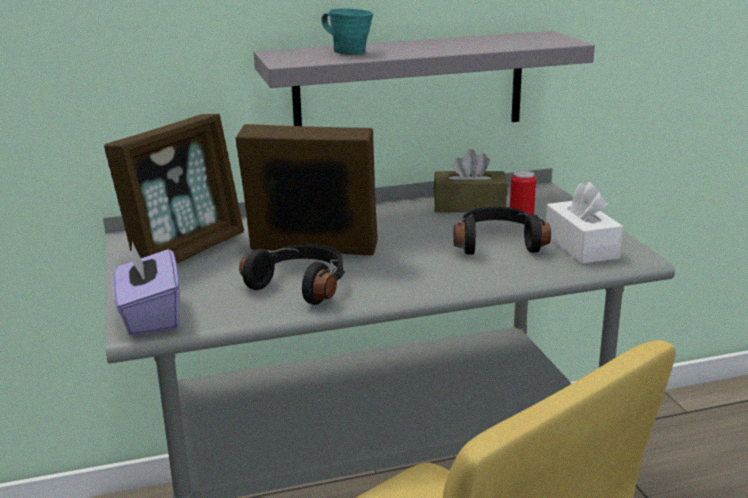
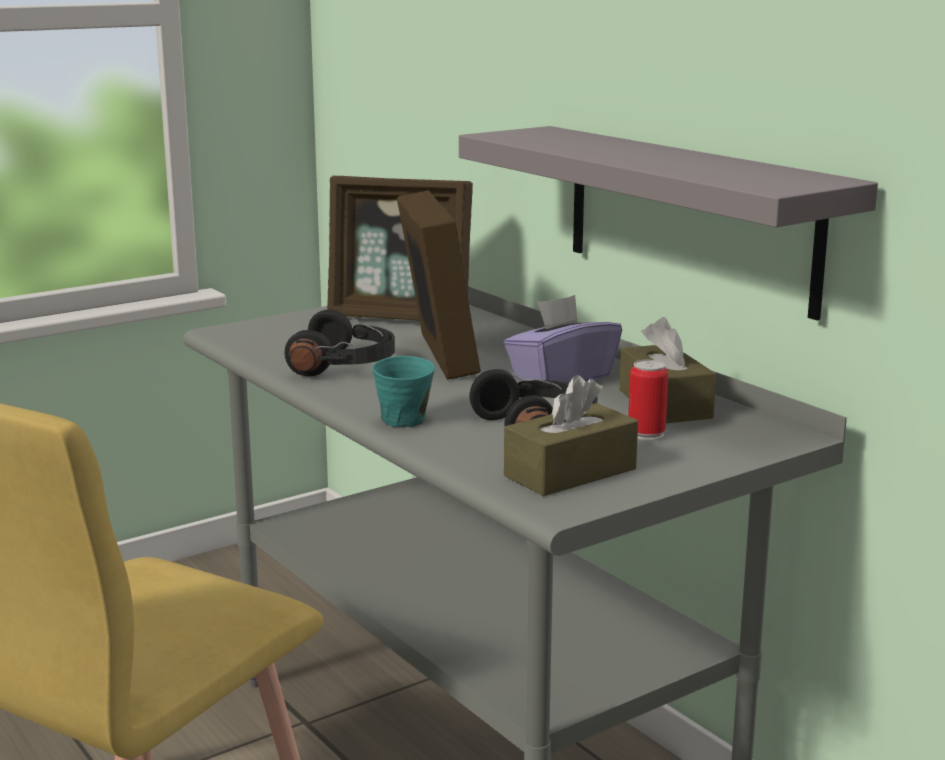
camera: 70 degrees right, 5 degrees down
(150, 317) = (246, 331): purple tissue box -> purple tissue box (561, 379)
(348, 52) = (573, 141): turquoise mug -> turquoise mug (406, 419)
(581, 246) = (570, 472): white tissue box -> brown tissue box

